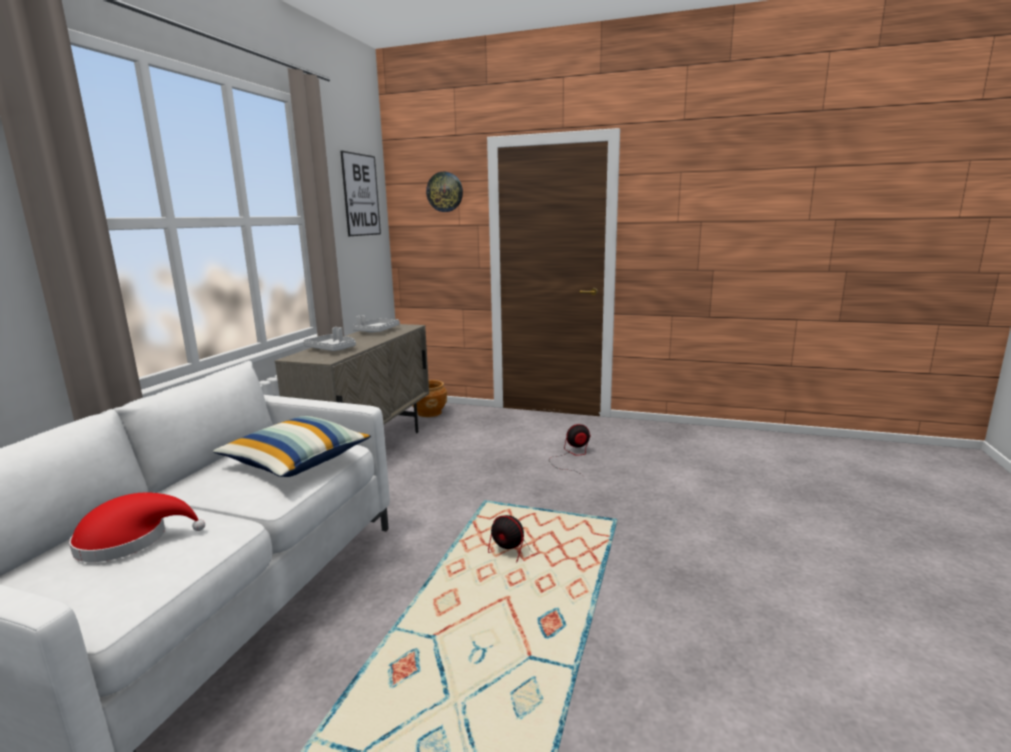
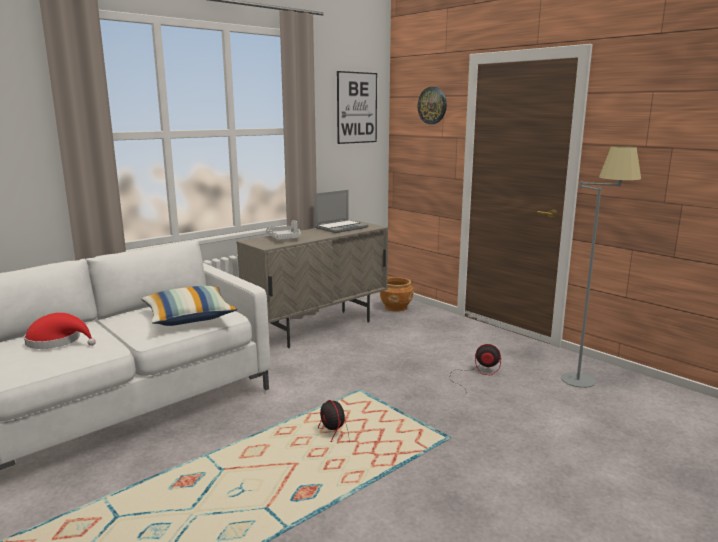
camera: 30 degrees right, 0 degrees up
(377, 331) = (341, 227): grey tray -> laptop
(655, 435) = (586, 376): none -> grey floor lamp

